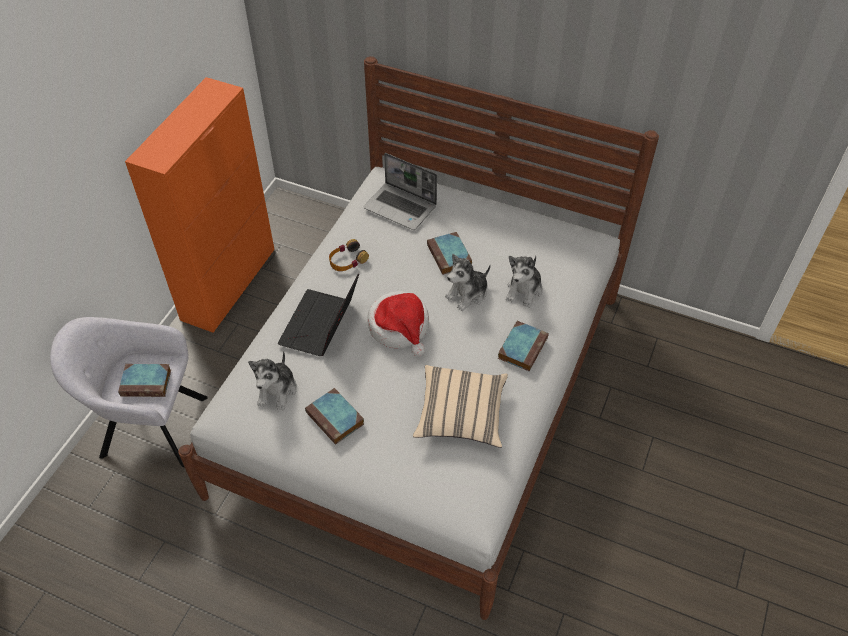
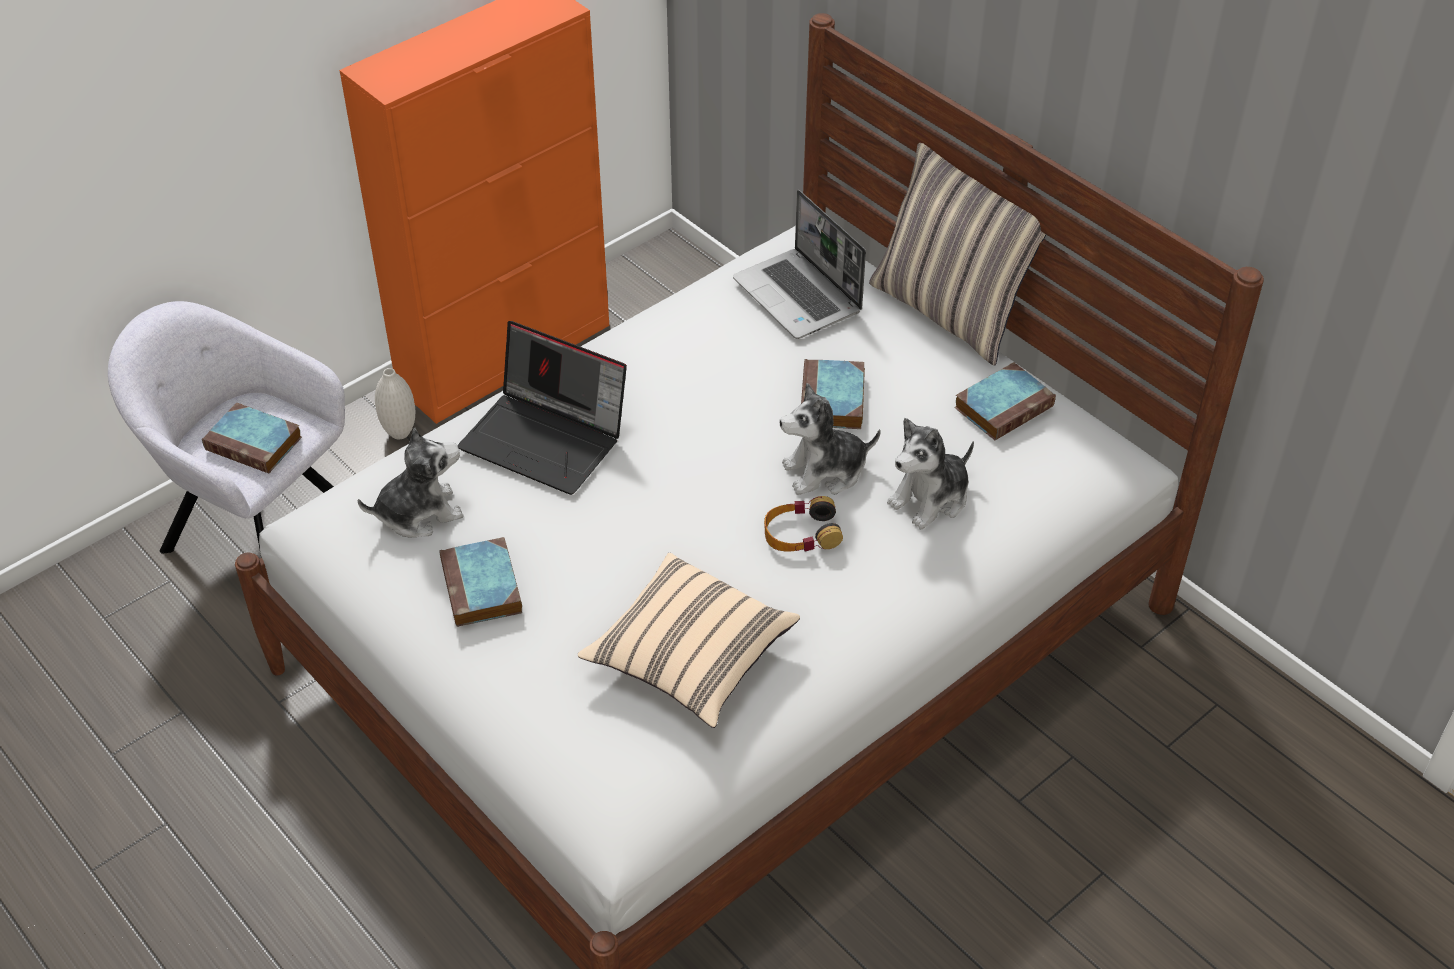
camera: 25 degrees right, 5 degrees down
(196, 344) = (400, 433): none -> white vase
(277, 390) = (419, 513): plush toy -> plush toy turned 150 degrees counterclockwise
(321, 326) = (547, 439): laptop -> laptop turned 105 degrees counterclockwise
(347, 260) = (655, 352): headphones -> headphones (801, 534)
(400, 327) = (674, 485): hat -> none
(476, 191) = (951, 311): none -> pillow
(522, 347) = (867, 589): book -> book (1004, 406)

